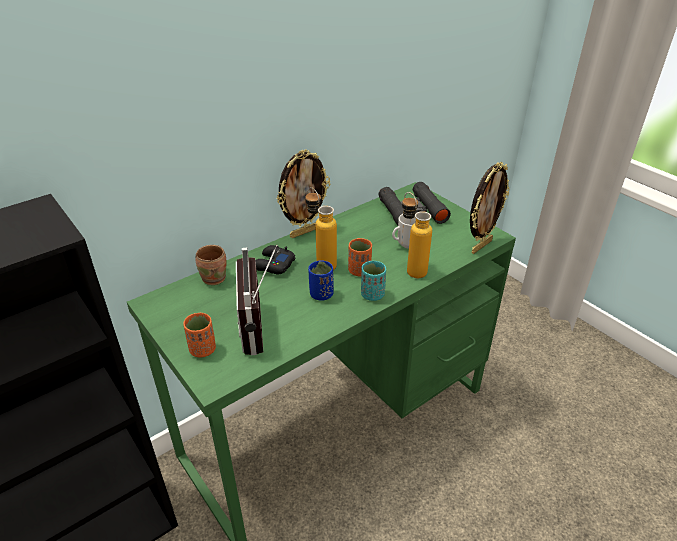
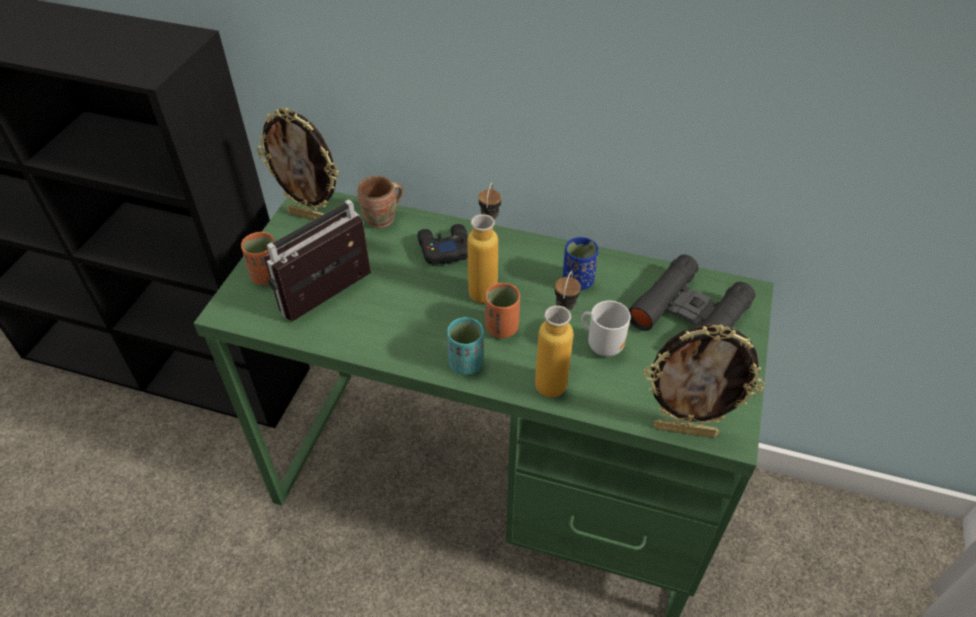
camera: 55 degrees right, 10 degrees up
(304, 232) = (533, 239): picture frame -> picture frame (311, 217)
(321, 294) = (426, 317): blue cup -> blue cup (577, 281)

